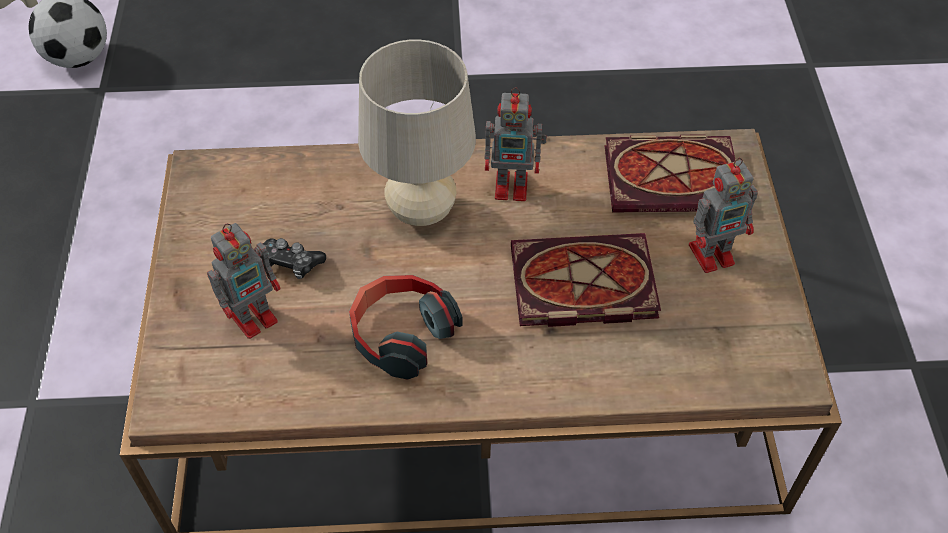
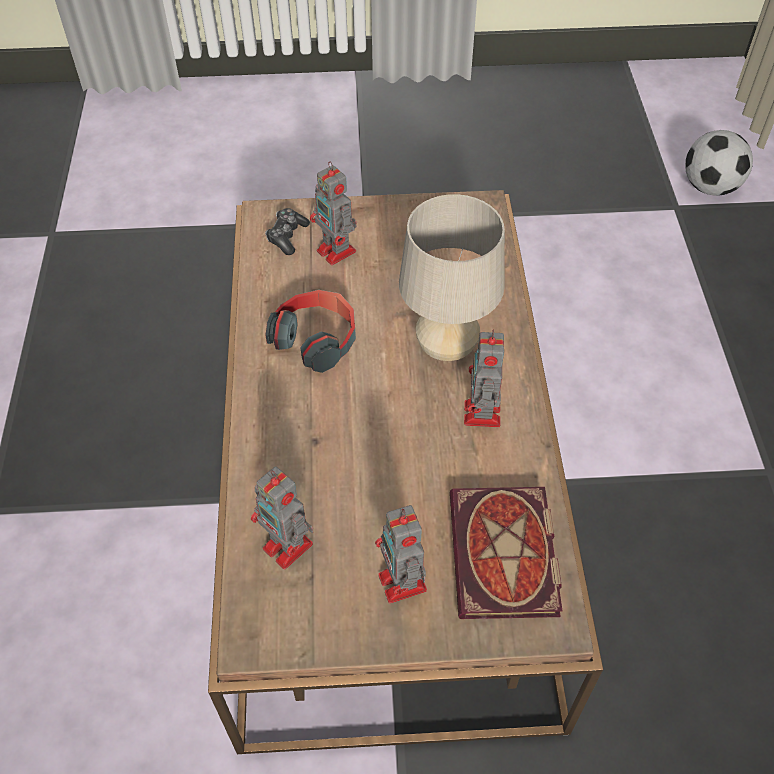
camera: 90 degrees right, 0 degrees up
(290, 263) = (387, 267): game controller -> game controller (287, 236)
(579, 286) = (363, 464): book -> none
(686, 348) = (289, 548): none -> toy robot

